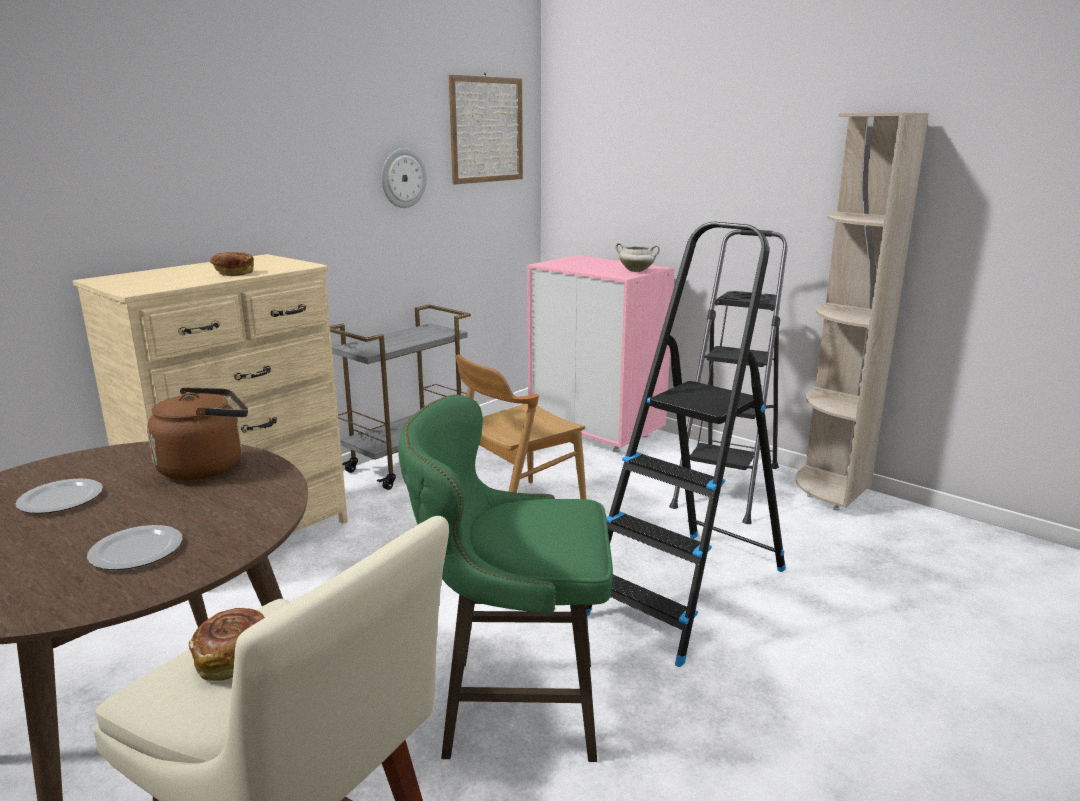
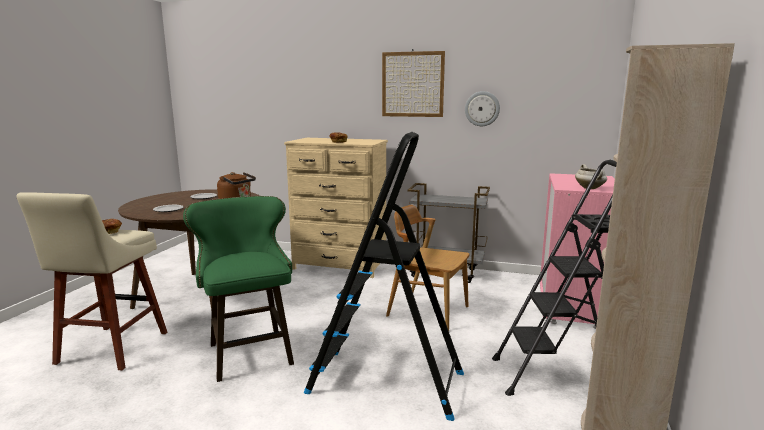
camera: 65 degrees right, 5 degrees down
(486, 128) = (560, 79): picture -> picture (412, 83)

